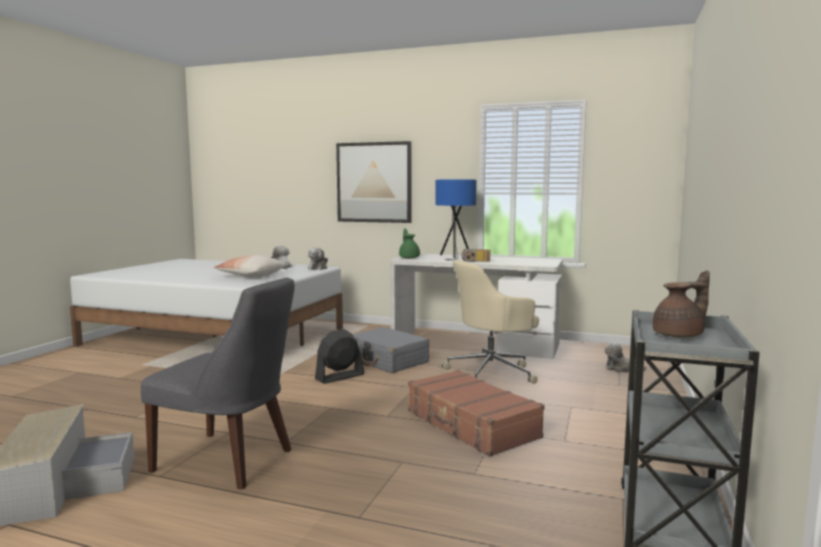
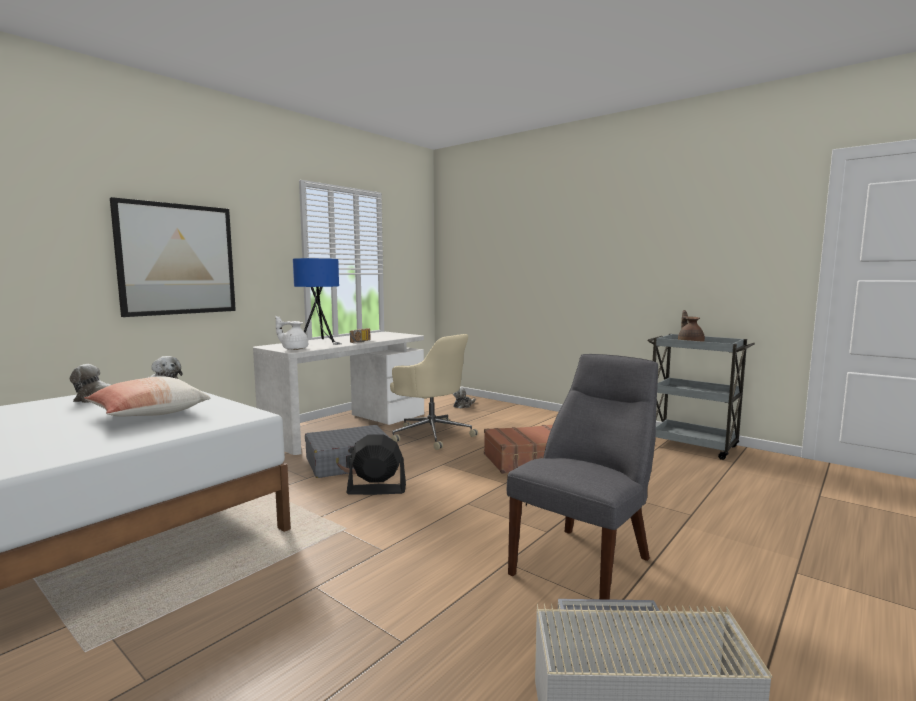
camera: 70 degrees left, 0 degrees up
(339, 377) = (376, 490): black fan -> black fan turned 105 degrees clockwise
(409, 257) = (294, 349): green teapot -> white teapot
(491, 372) = (431, 435): beige office chair -> beige office chair turned 45 degrees counterclockwise

